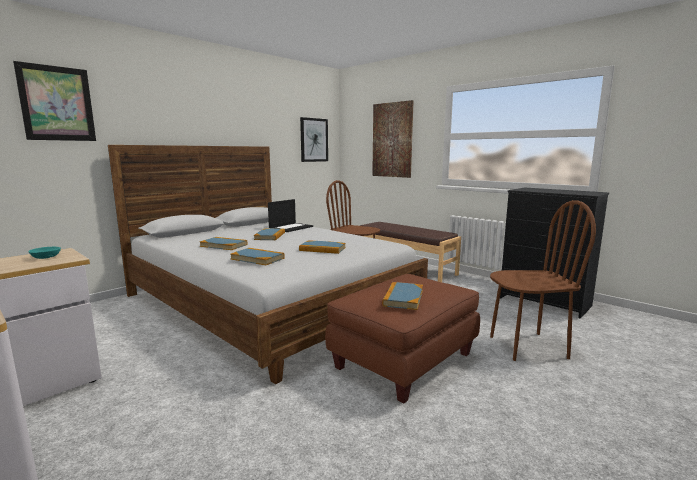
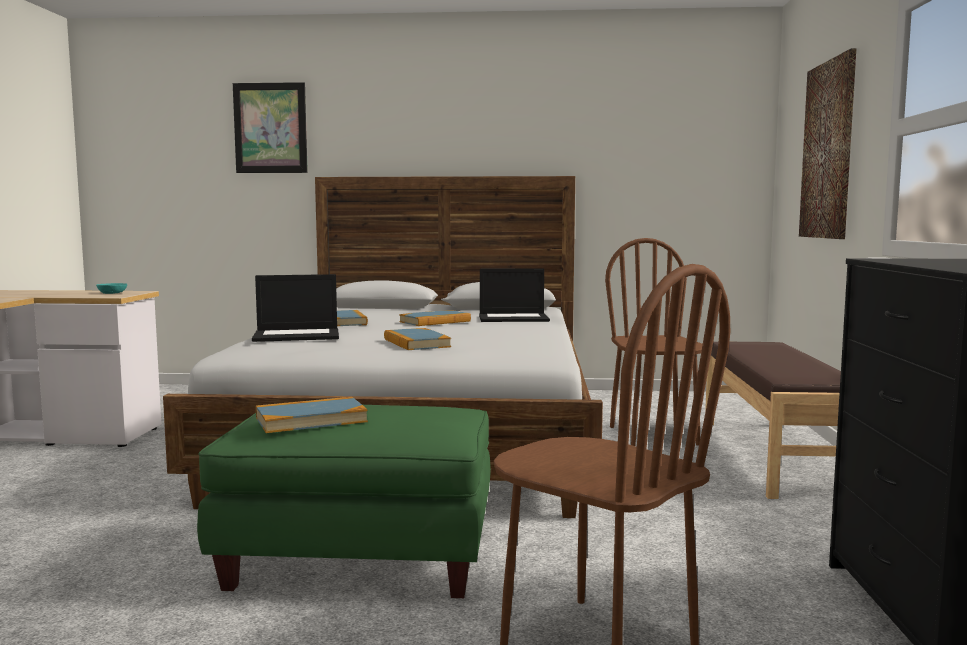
camera: 50 degrees right, 5 degrees down
(257, 258) = (298, 335): book -> laptop
(314, 140) = (697, 162): picture -> none
(404, 360) = (362, 556): brown ottoman -> green ottoman

